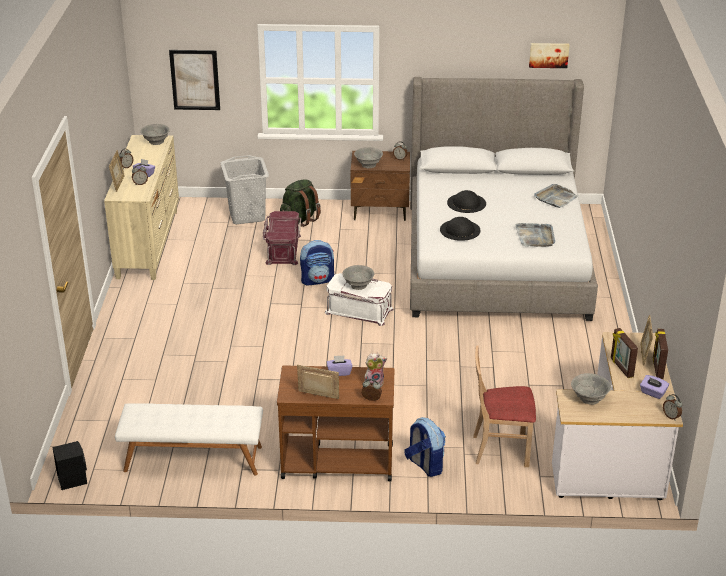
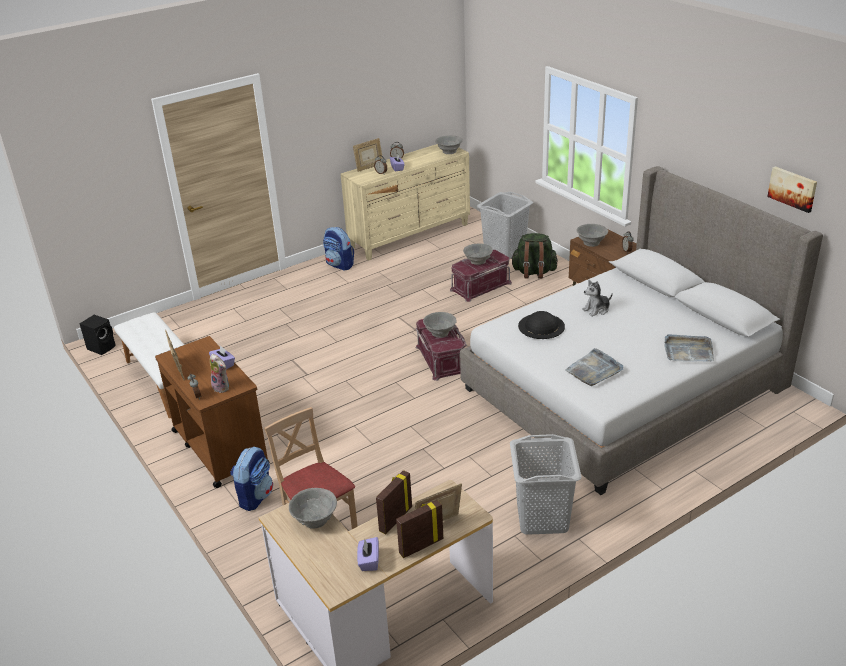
camera: 55 degrees right, 0 degrees up
(195, 80) = (503, 108): picture -> none
(280, 226) = (478, 262): none -> grey bowl
(317, 280) = (458, 320): backpack -> backpack (340, 265)
(359, 310) = (441, 359): white storage box -> red storage box
(466, 203) = (597, 310): black hat -> plush toy
(589, 352) = (542, 518): none -> grey laundry basket
(671, 416) = (336, 593): alarm clock -> none

